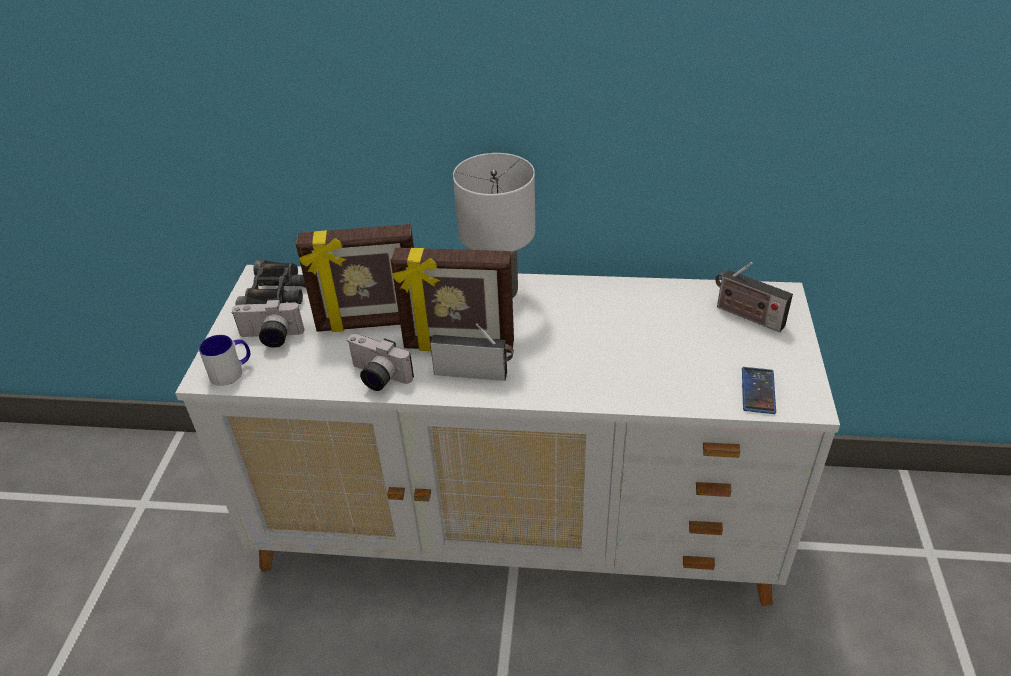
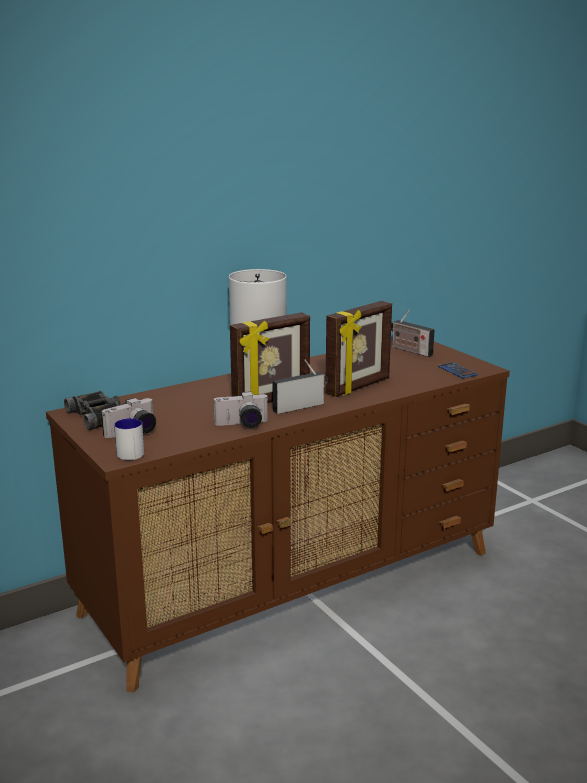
camera: 40 degrees left, 20 degrees down
(370, 324) = (195, 408): picture frame -> picture frame (359, 387)
(514, 521) = (292, 583): white dresser -> brown dresser
(746, 315) = (409, 350): radio -> radio turned 45 degrees clockwise

